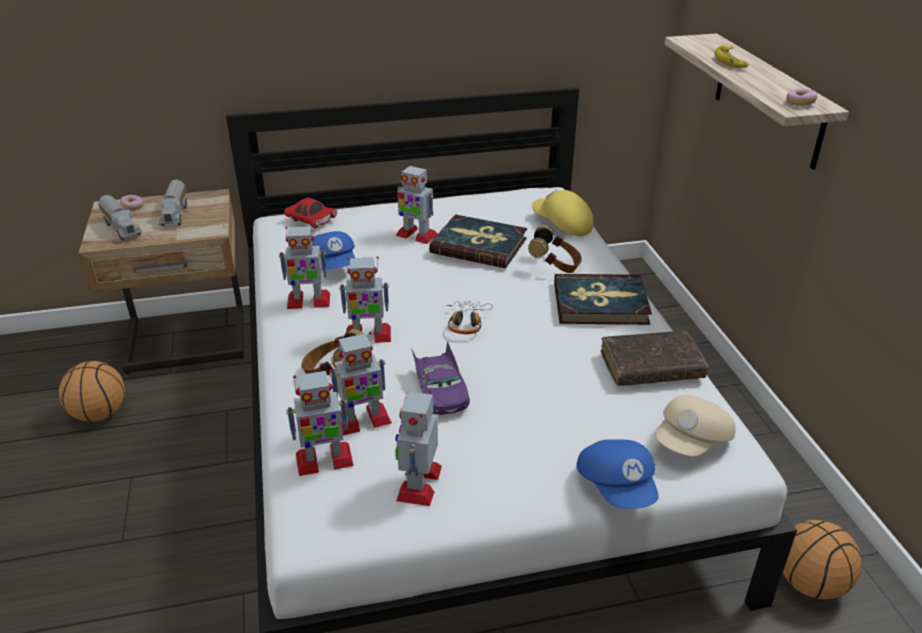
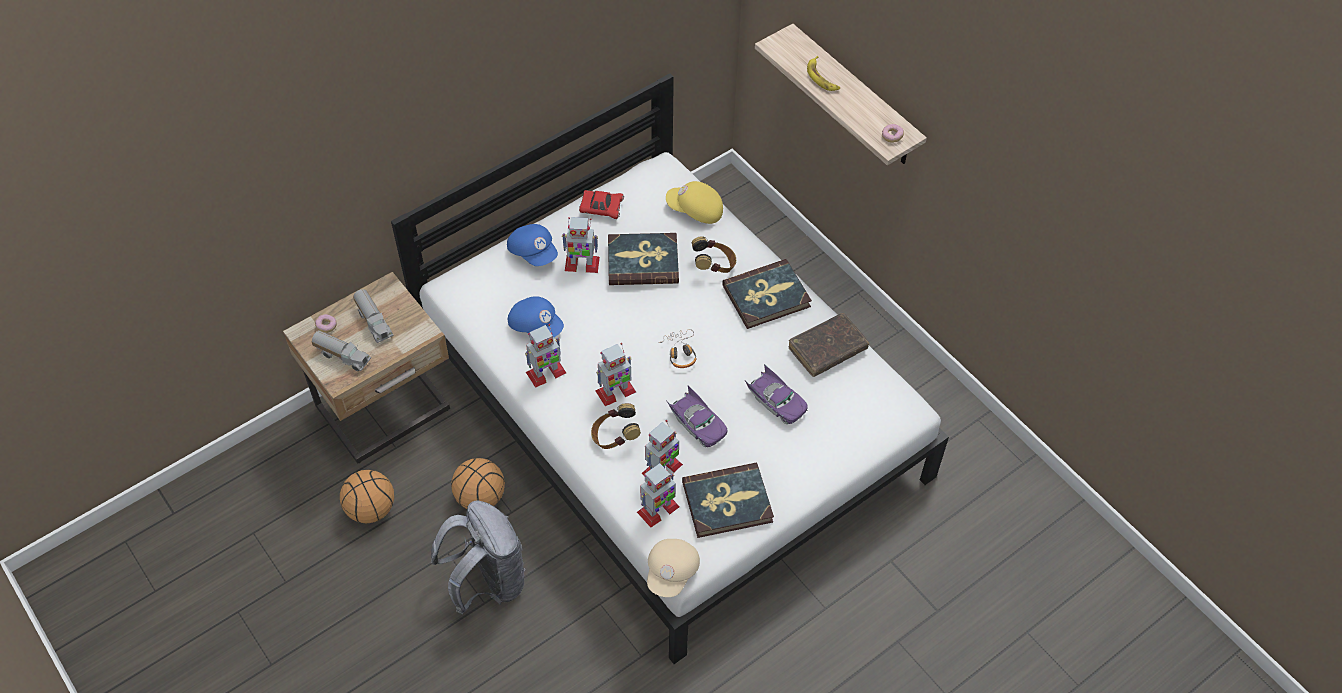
camera: 25 degrees left, 20 degrees up
(144, 520) = (487, 582): none -> grey backpack
(311, 221) = (479, 277): red toy car -> red toy car (601, 209)
(419, 482) = (727, 502): toy robot -> book
(554, 398) = (776, 402): none -> purple toy car
(617, 486) = (846, 459): blue cap -> blue cap (533, 252)
(692, 442) = (877, 406): beige cap -> beige cap (672, 572)
(810, 582) = (955, 450): basketball -> basketball (480, 497)

